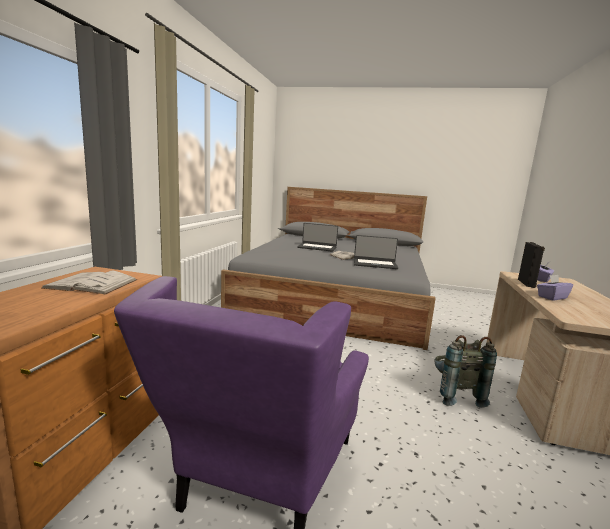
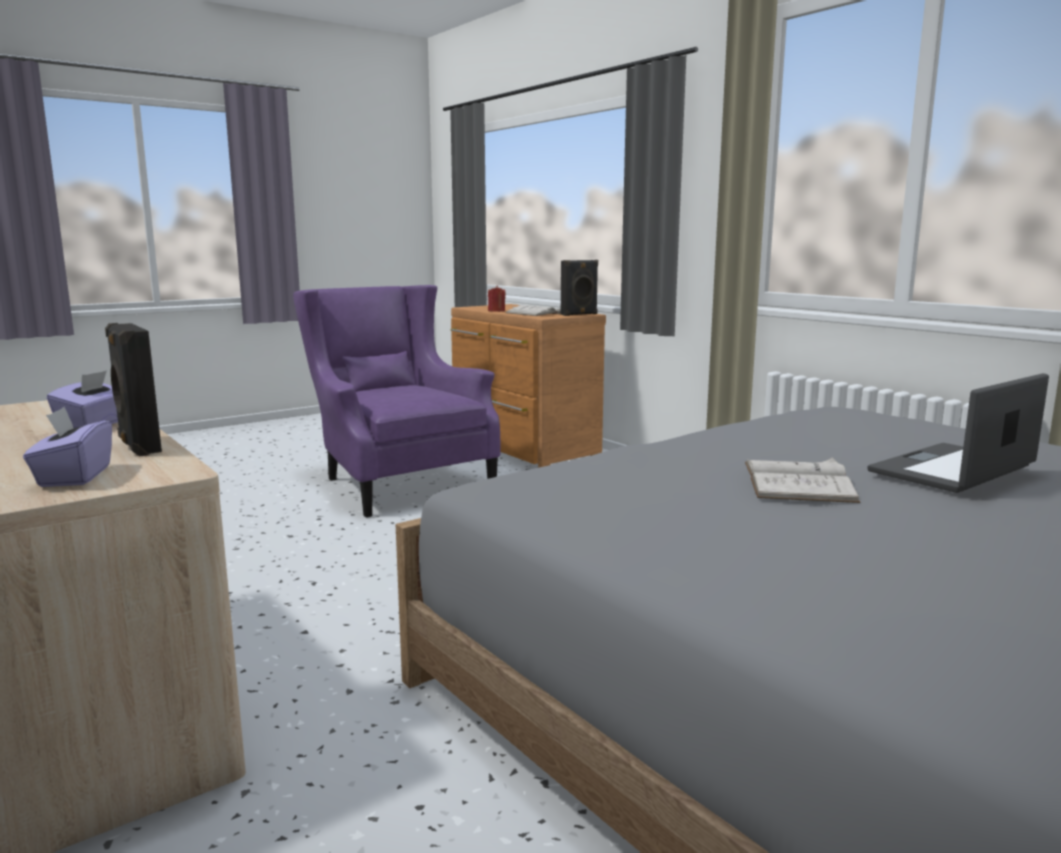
camera: 130 degrees right, 0 degrees up
(70, 303) = (496, 311): none -> red candle
(103, 271) = (579, 314): none -> black speaker
(375, 264) = (650, 478): laptop -> none
(454, 394) = (278, 612): grey backpack -> none

